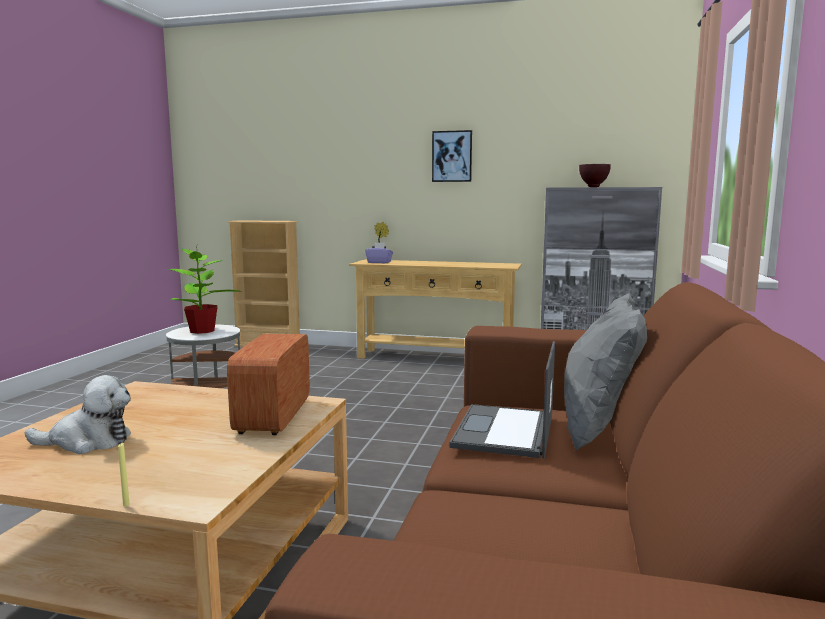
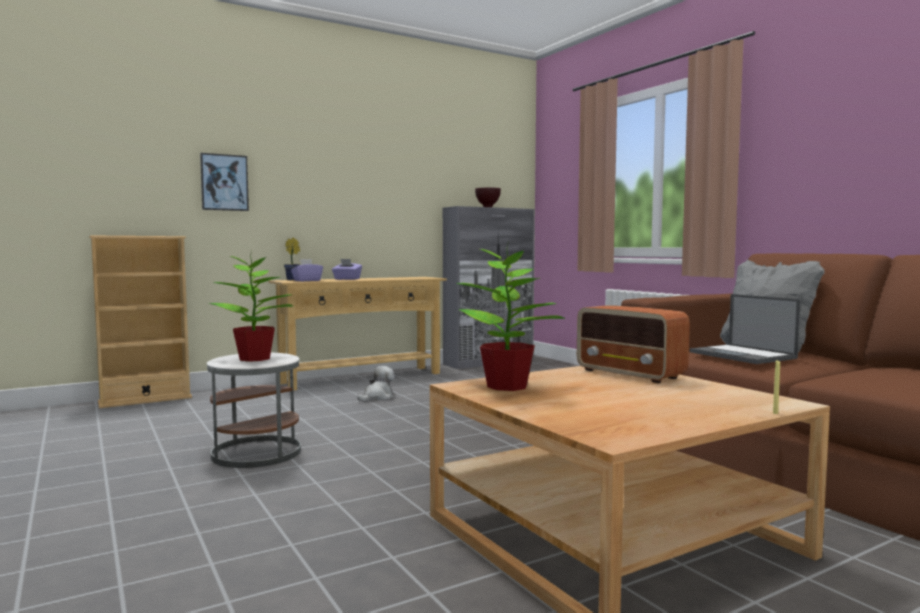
camera: 45 degrees left, 5 degrees down
(88, 442) = (606, 408): plush toy -> plush toy (377, 397)
(150, 398) = (508, 386): none -> potted plant
(421, 263) = (347, 279): none -> purple tissue box
(452, 156) = (359, 173): picture -> picture (224, 182)

